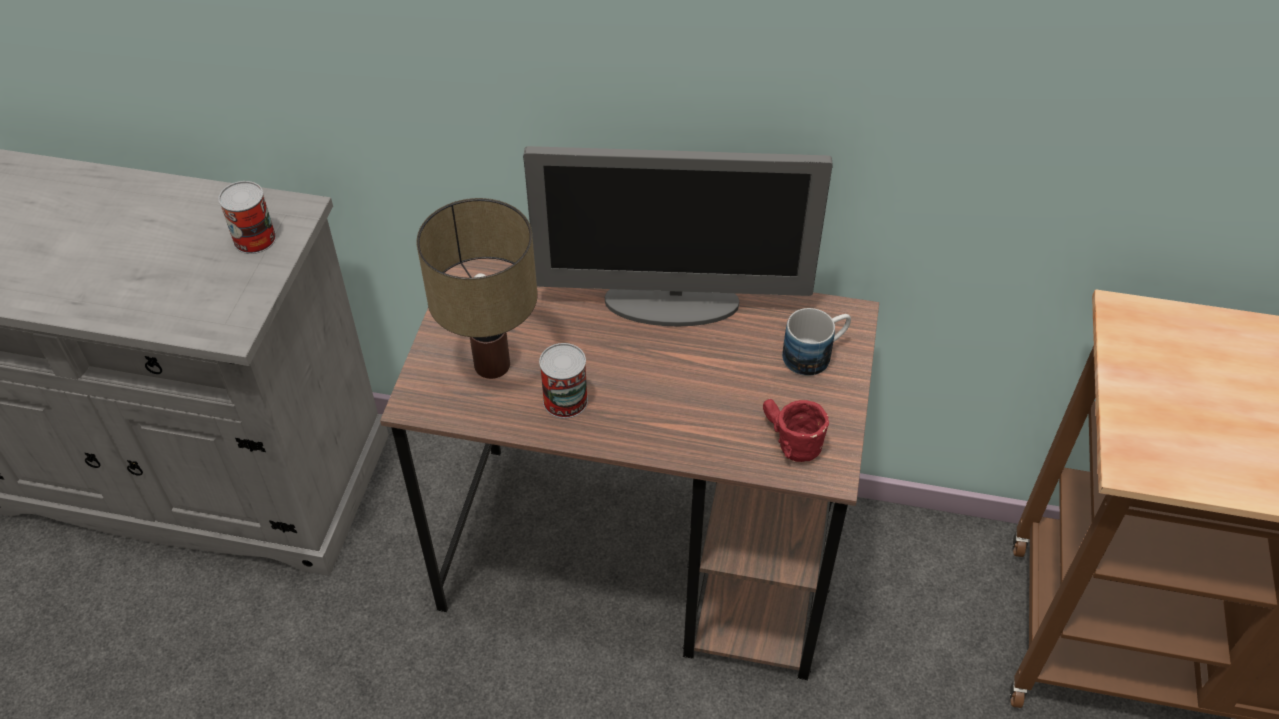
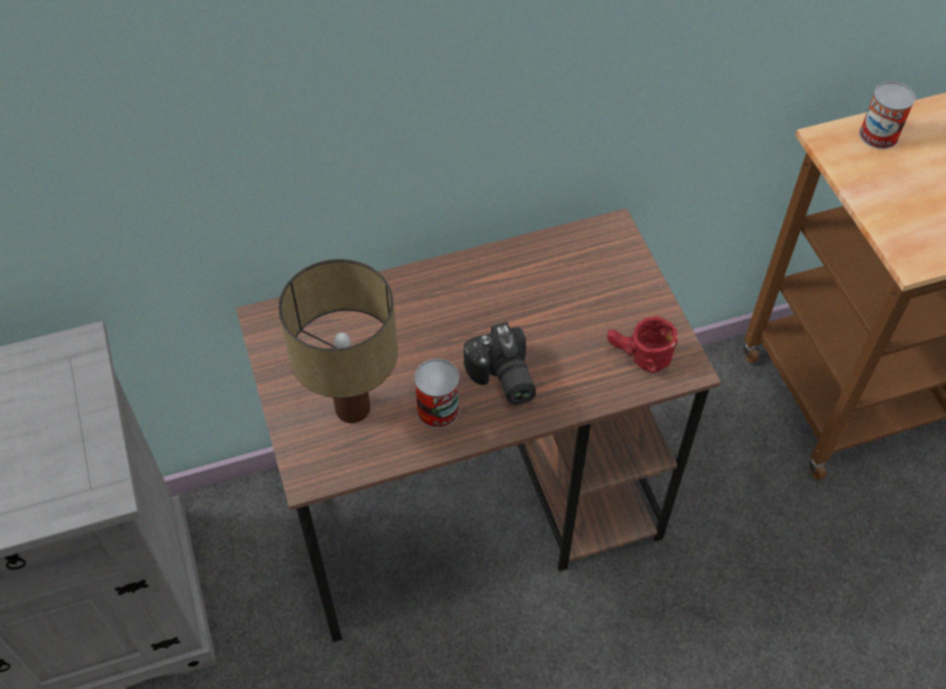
camera: 30 degrees left, 5 degrees up
(254, 239) = (58, 394): can -> can (878, 135)
(642, 400) = (501, 379): none -> camera
(673, 303) = (466, 282): monitor -> none
(815, 354) = (609, 275): mug -> none

